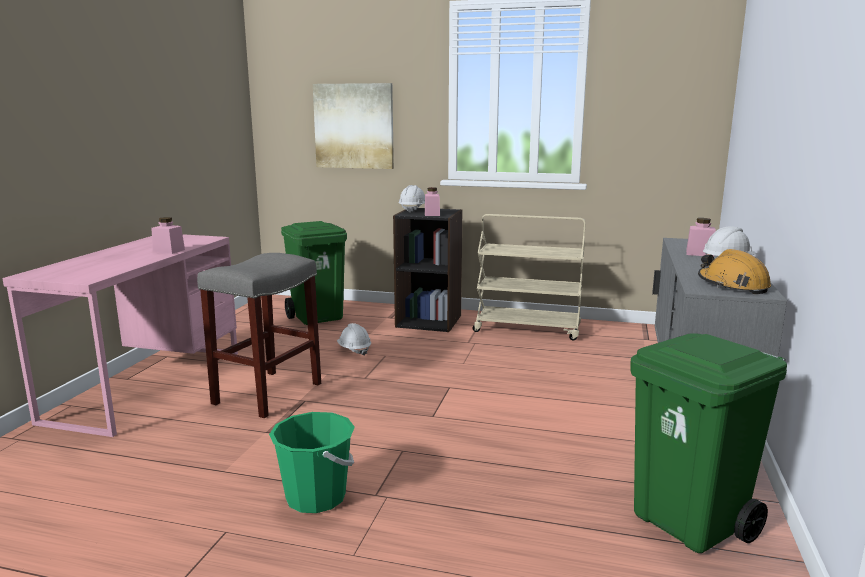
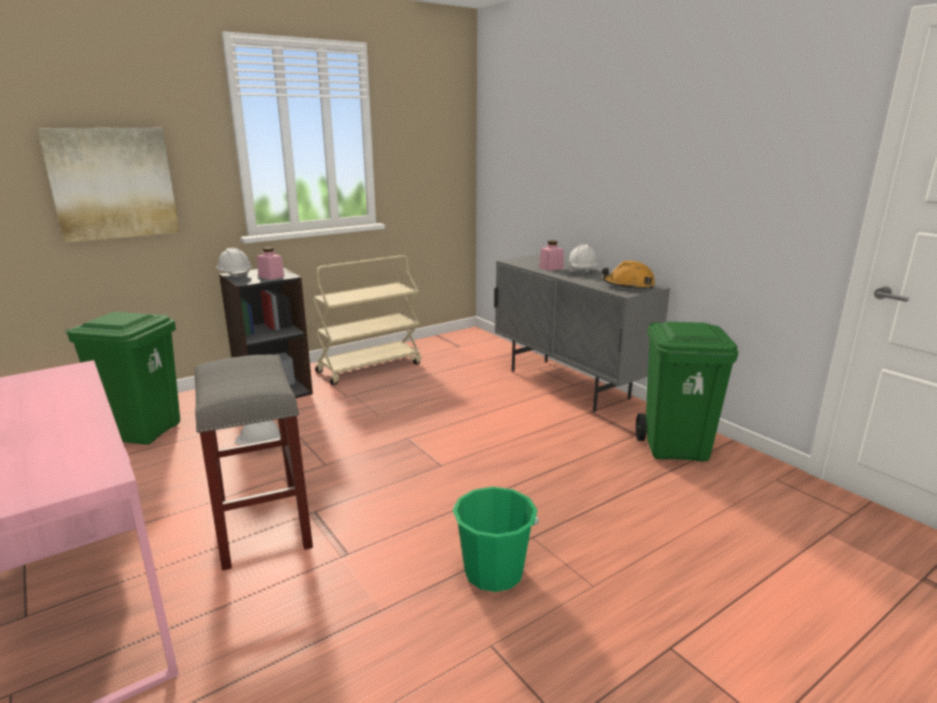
camera: 50 degrees left, 5 degrees up
(169, 251) = (77, 401): pink jar -> none

